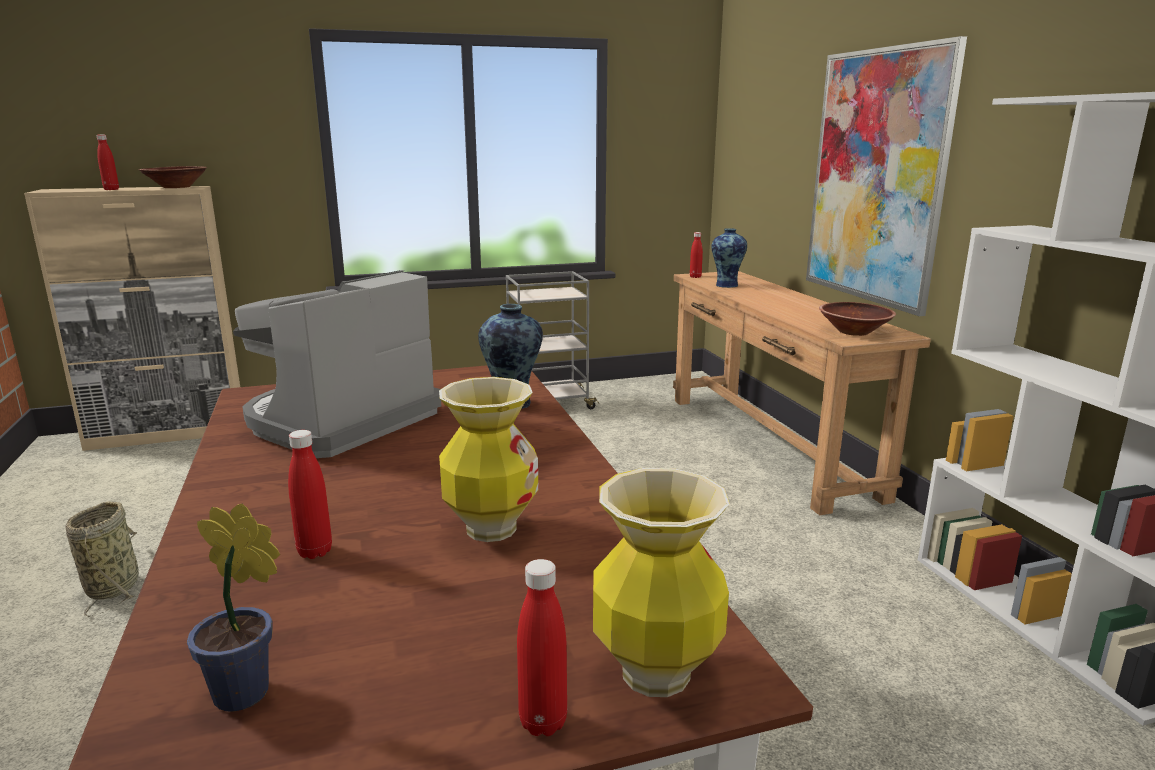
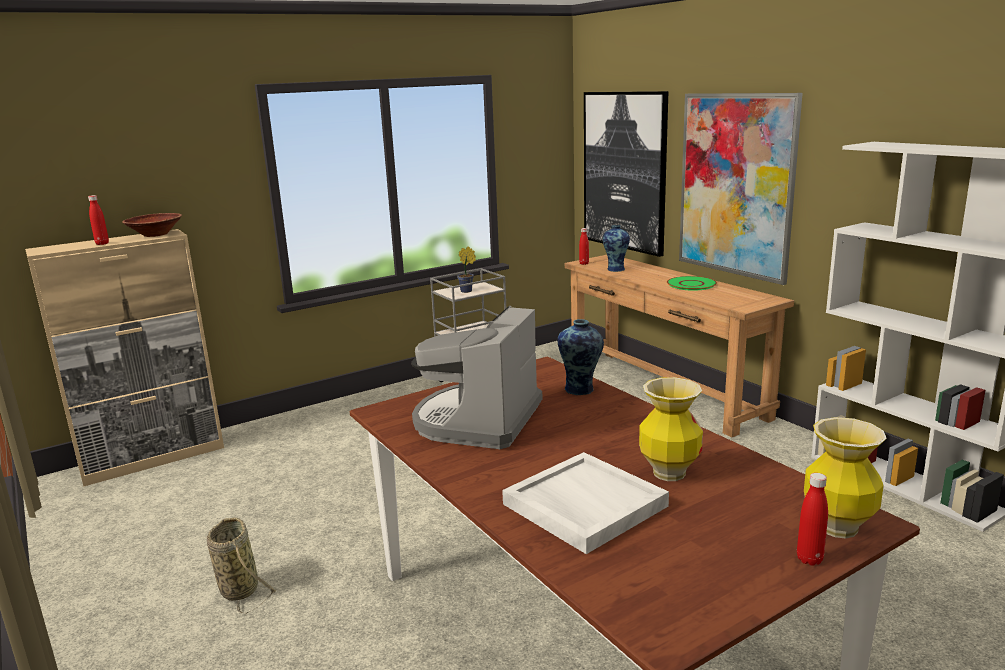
camera: 15 degrees left, 0 degrees up
(248, 695) = (651, 580): potted plant -> potted plant (468, 291)
(315, 551) = (583, 505): red bottle -> white tray
(760, 165) = (624, 171): none -> picture
(804, 308) = (691, 284): none -> green plate
(854, 332) = (742, 301): brown bowl -> none

